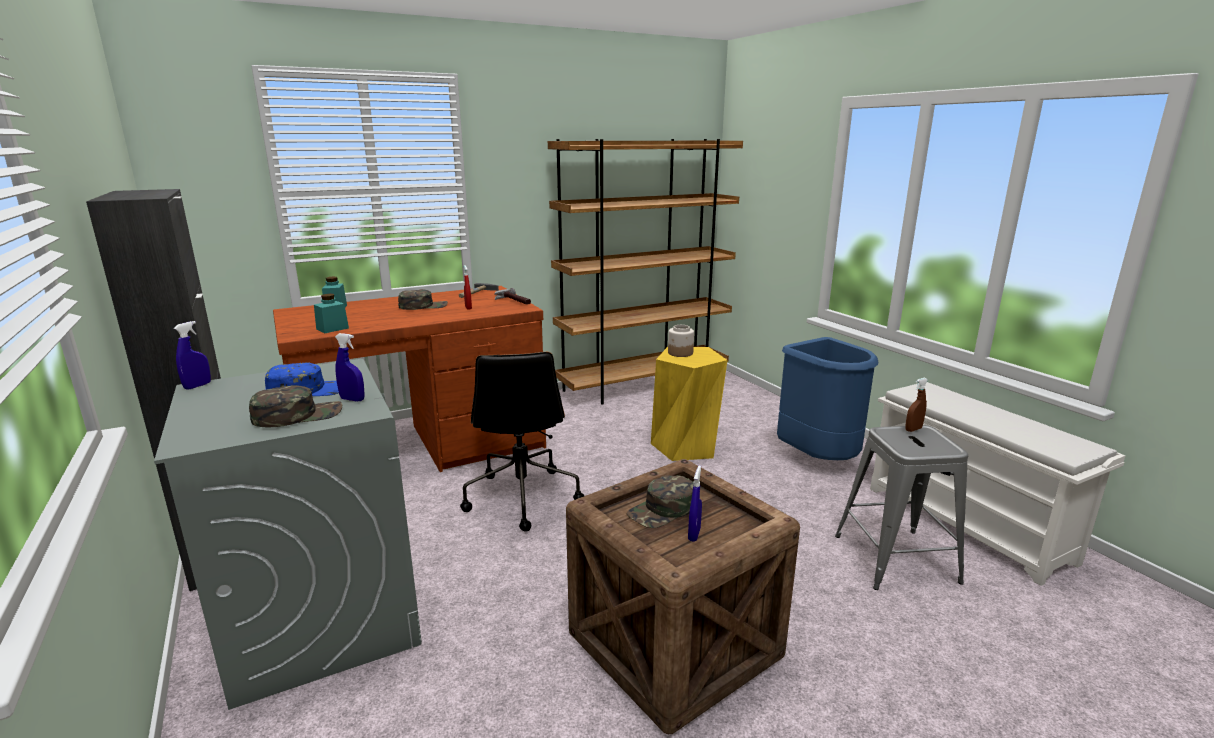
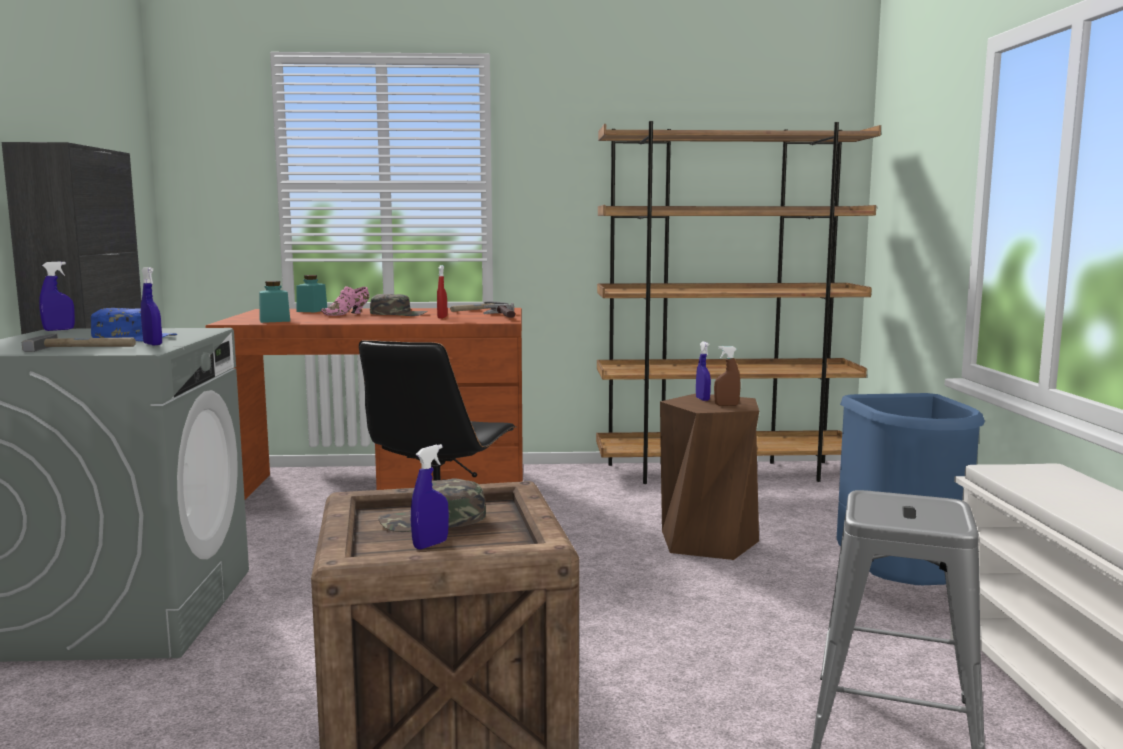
camera: 25 degrees right, 10 degrees down
(298, 415) = (85, 347): green cap -> hammer
(379, 310) = (348, 314): none -> pink shoe
(680, 353) = (702, 399): jar -> blue spray bottle
(685, 446) = (707, 541): yellow stool -> brown stool
(913, 429) = (924, 500): brown spray bottle -> brown spray bottle (726, 405)

